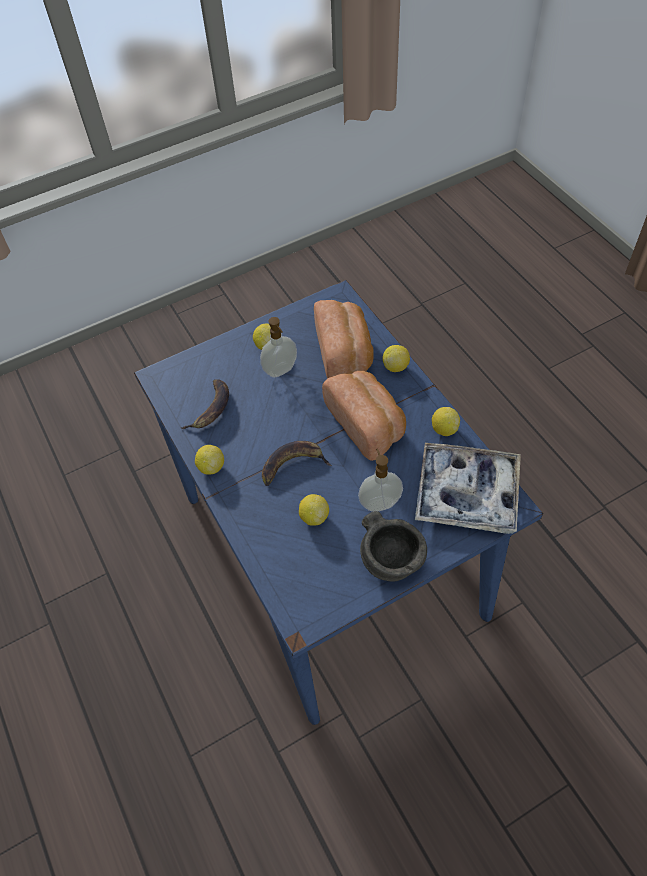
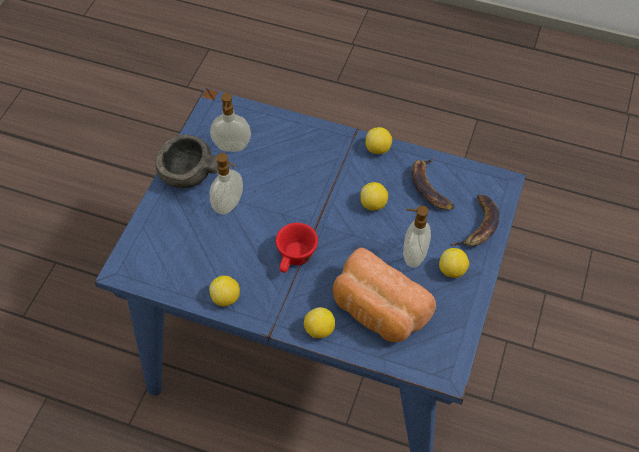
camera: 135 degrees right, 0 degrees up
(293, 465) = (320, 189): banana -> banana (478, 226)
(314, 516) = (268, 166): lemon -> lemon (373, 204)
(328, 559) = (232, 147): none -> soap dispenser
(367, 423) = (295, 259): bread -> red cup
(466, 493) = (166, 256): tray -> none

